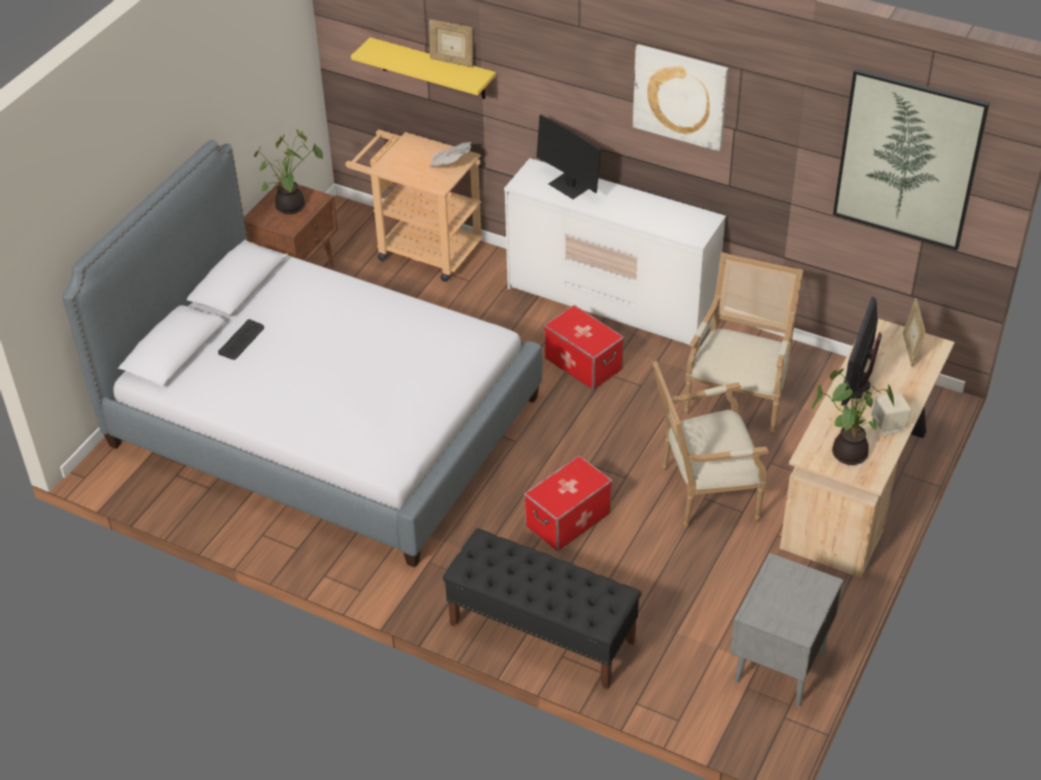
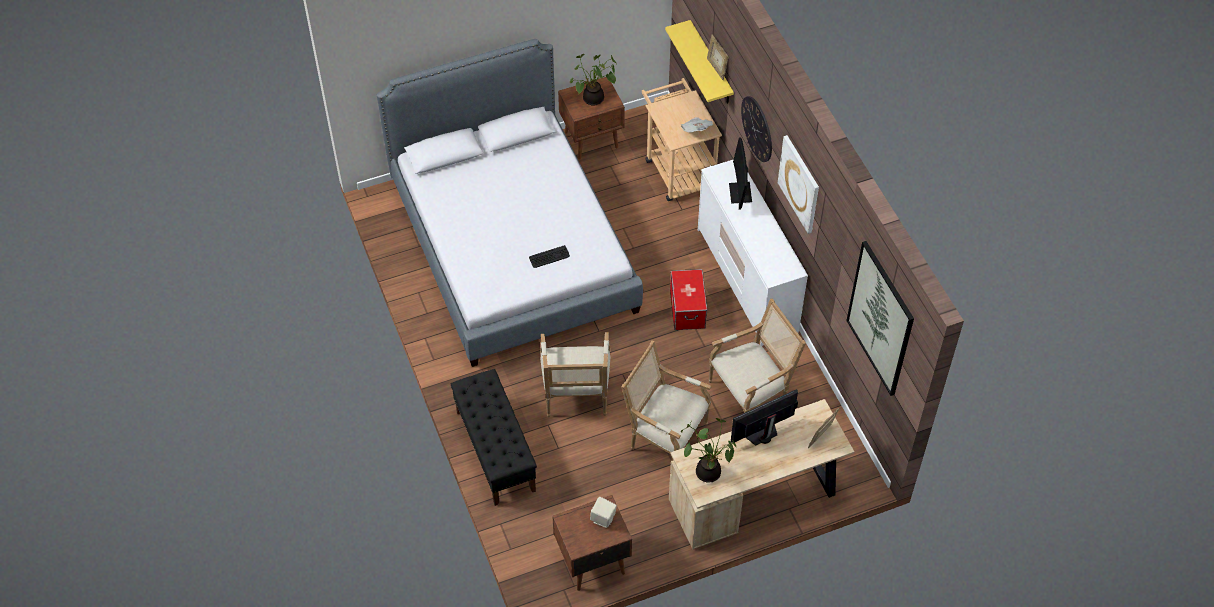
camera: 40 degrees right, 10 degrees up
(241, 340) = (483, 171): keyboard -> keyboard (549, 257)
(562, 86) = (757, 128): none -> wall clock
(568, 520) = (576, 398): storage box -> armchair
(778, 667) = (591, 562): grey nightstand -> brown nightstand
(888, 426) = (750, 473): beige speaker -> beige speaker (603, 519)

